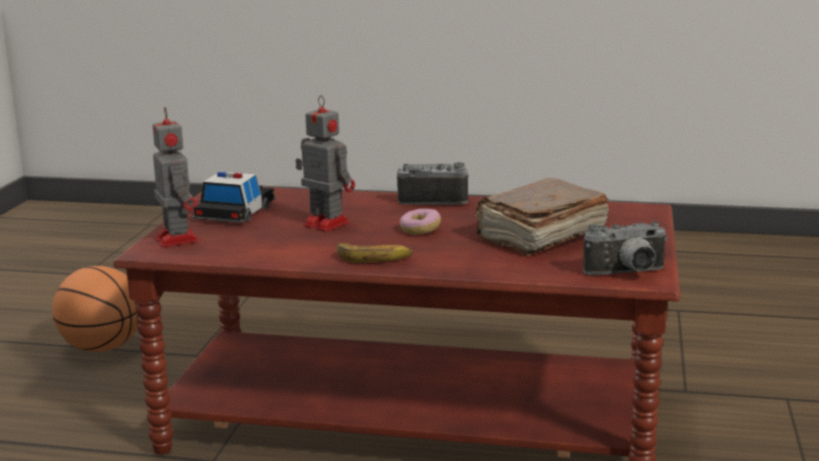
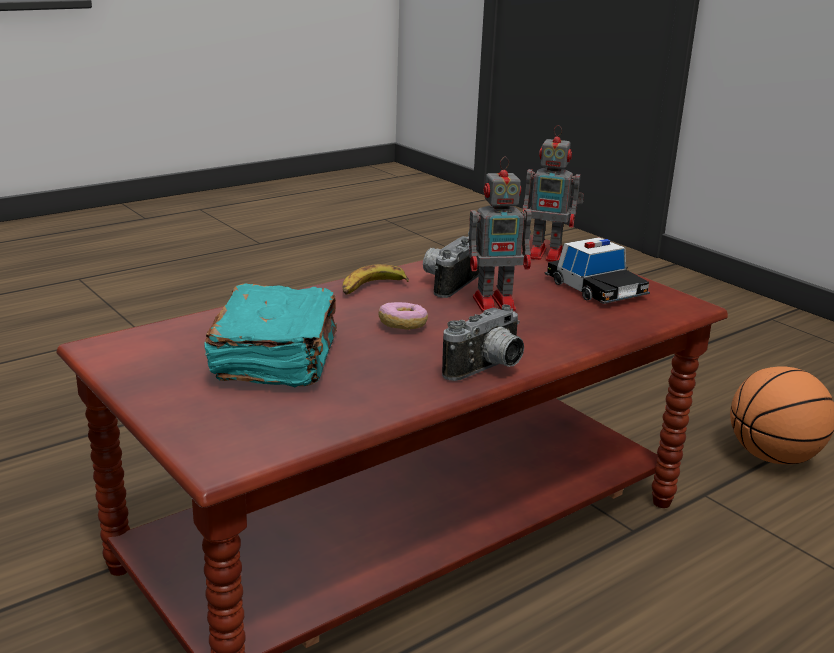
camera: 130 degrees right, 5 degrees up
(539, 237) = (277, 359): brown book -> turquoise book
(627, 274) = (126, 345): camera -> camera (448, 282)

